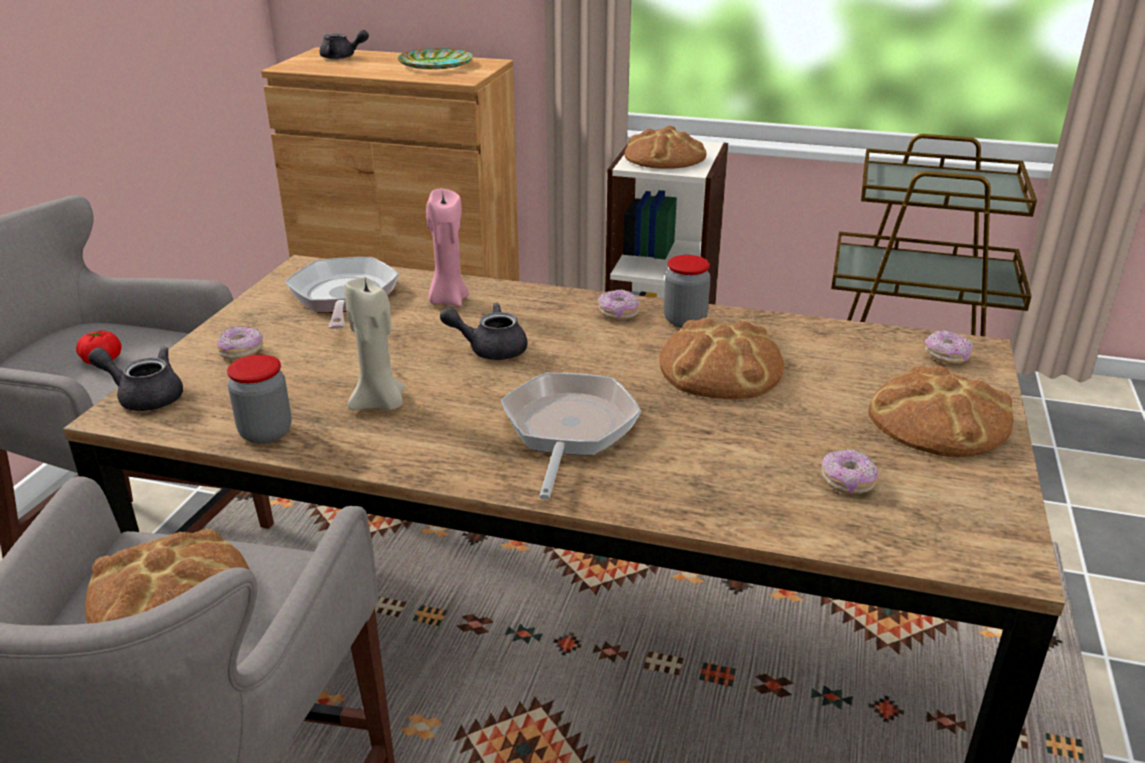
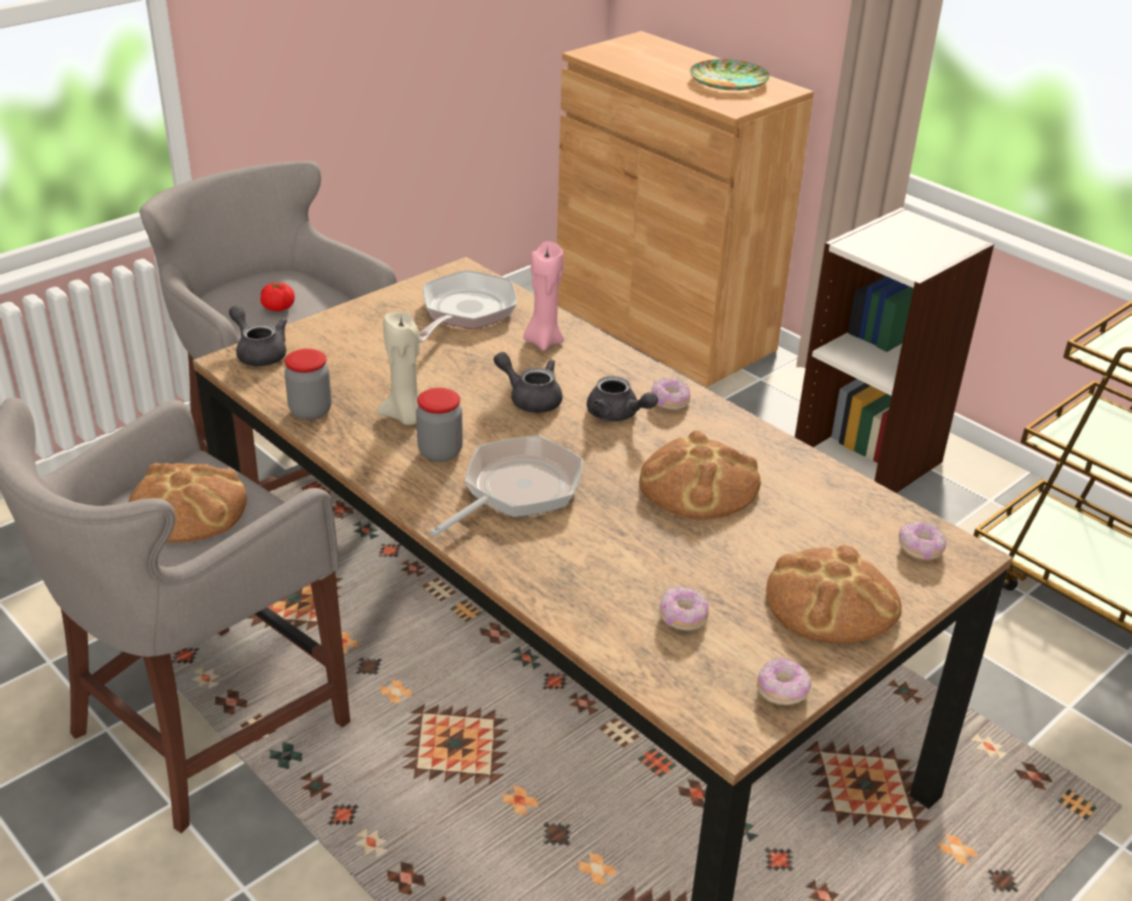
camera: 30 degrees right, 5 degrees up
(242, 352) = (350, 337): donut -> donut (782, 691)
(342, 57) = (651, 51): grey teapot -> grey teapot (617, 415)
(664, 157) = (899, 244): bread -> none
(685, 320) = (720, 428): jar -> jar (440, 452)

